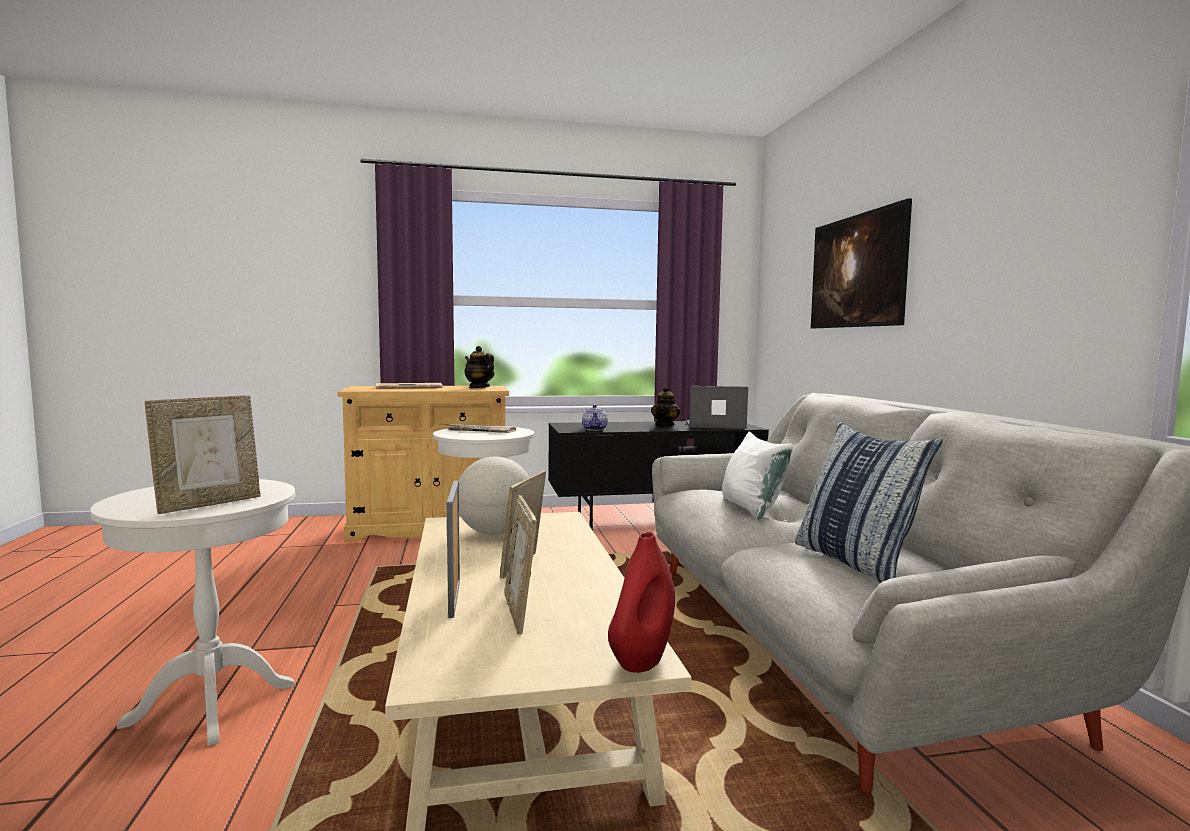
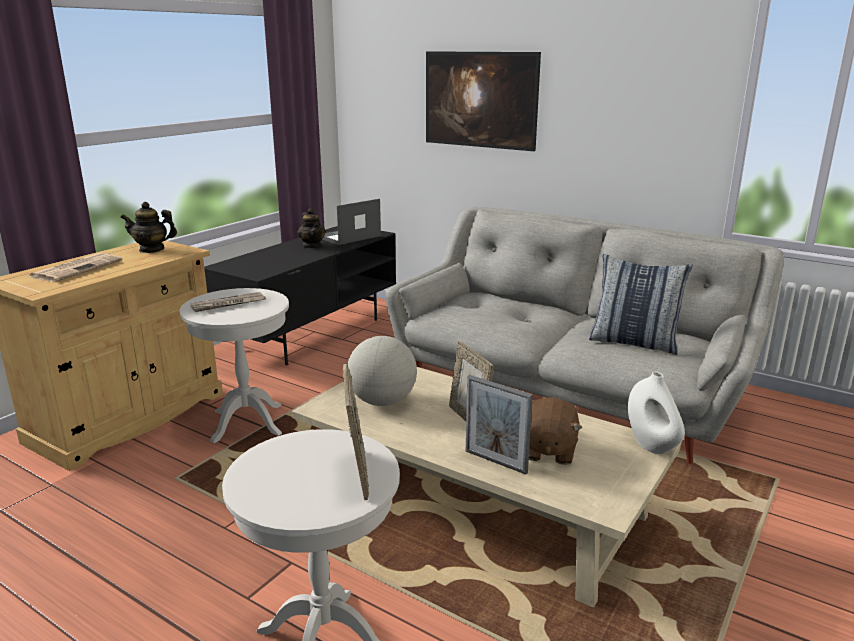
camera: 45 degrees left, 15 degrees up
(519, 613) = (548, 451): picture frame -> brown plush toy
(595, 429) = (274, 267): teapot -> none
(641, 660) = (651, 445): red vase -> white vase
(752, 508) = (510, 317): white pillow -> none

